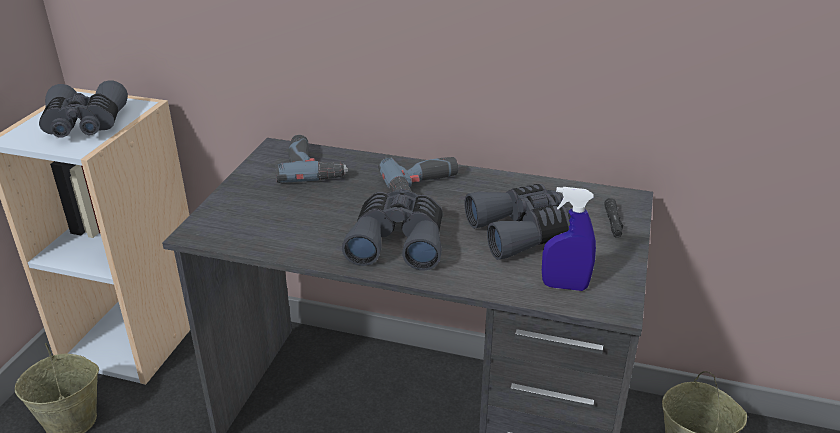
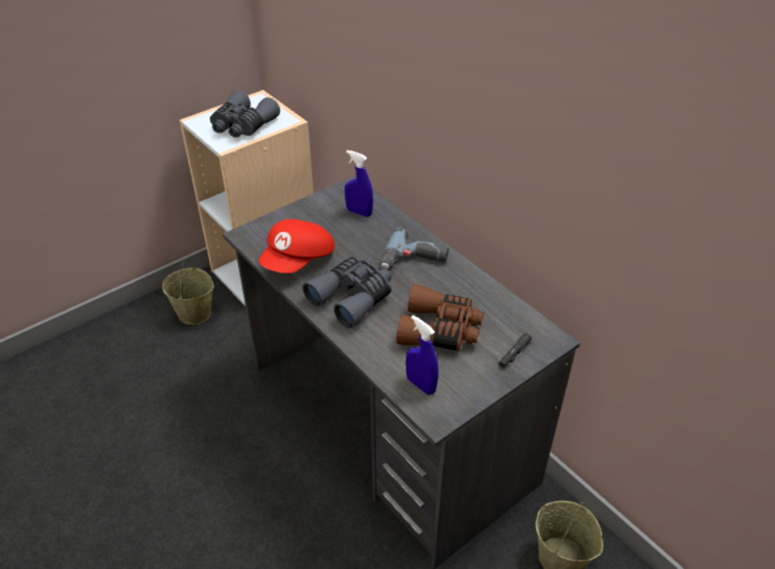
camera: 35 degrees right, 10 degrees up
(294, 232) = (299, 260): none -> red cap
(313, 166) = (359, 212): power drill -> blue spray bottle
(522, 232) = (440, 330): grey binoculars -> brown binoculars

